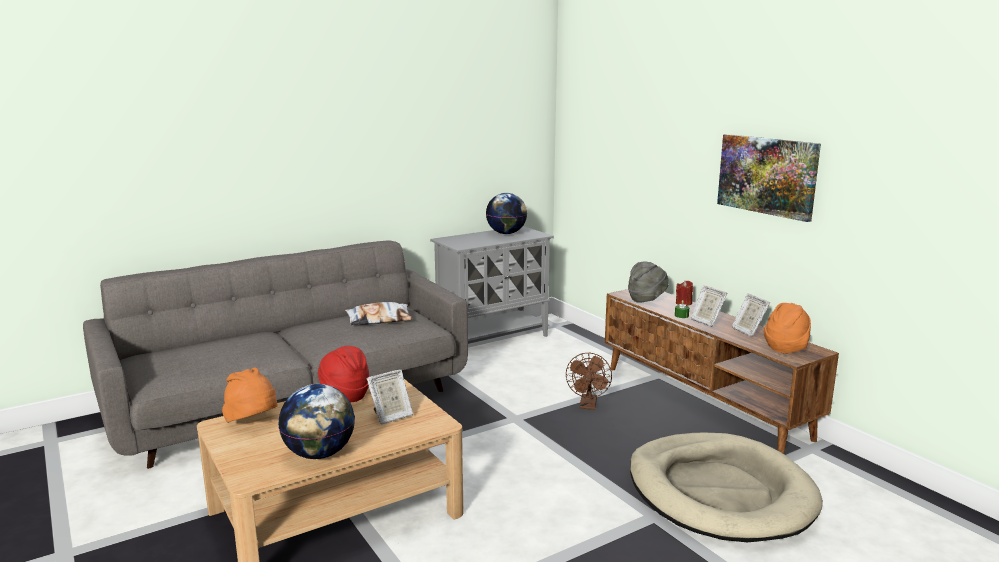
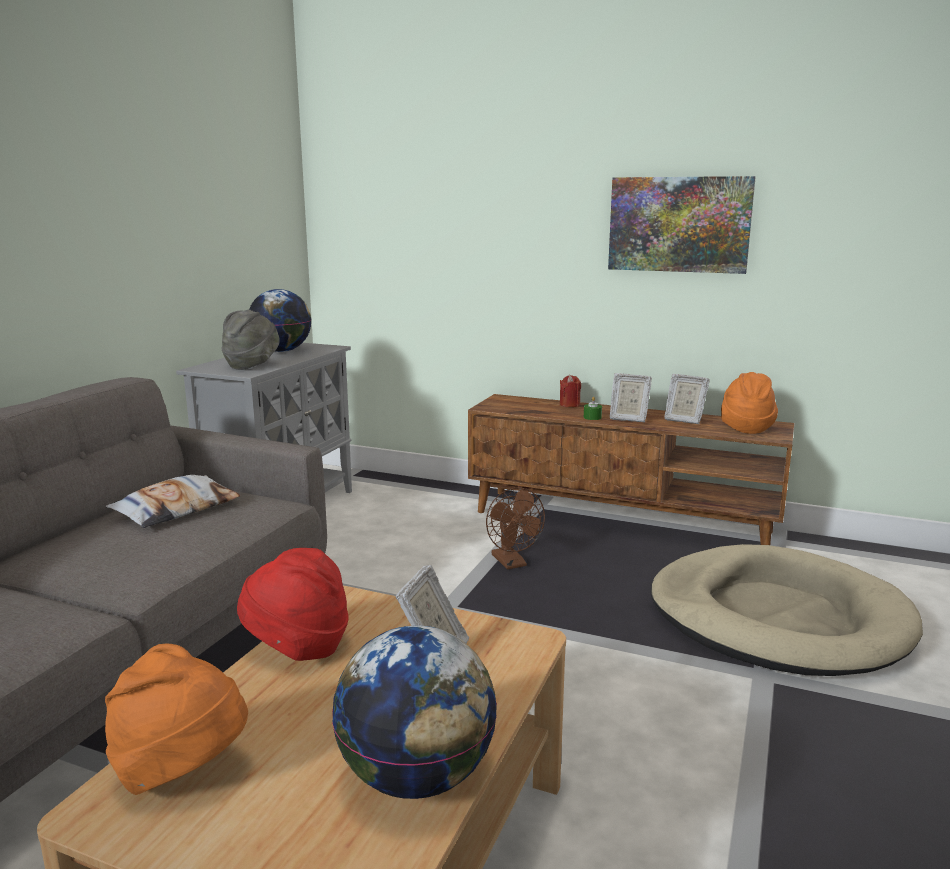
camera: 35 degrees left, 0 degrees up
(647, 299) = (525, 408): grey hat -> grey hat (252, 365)

